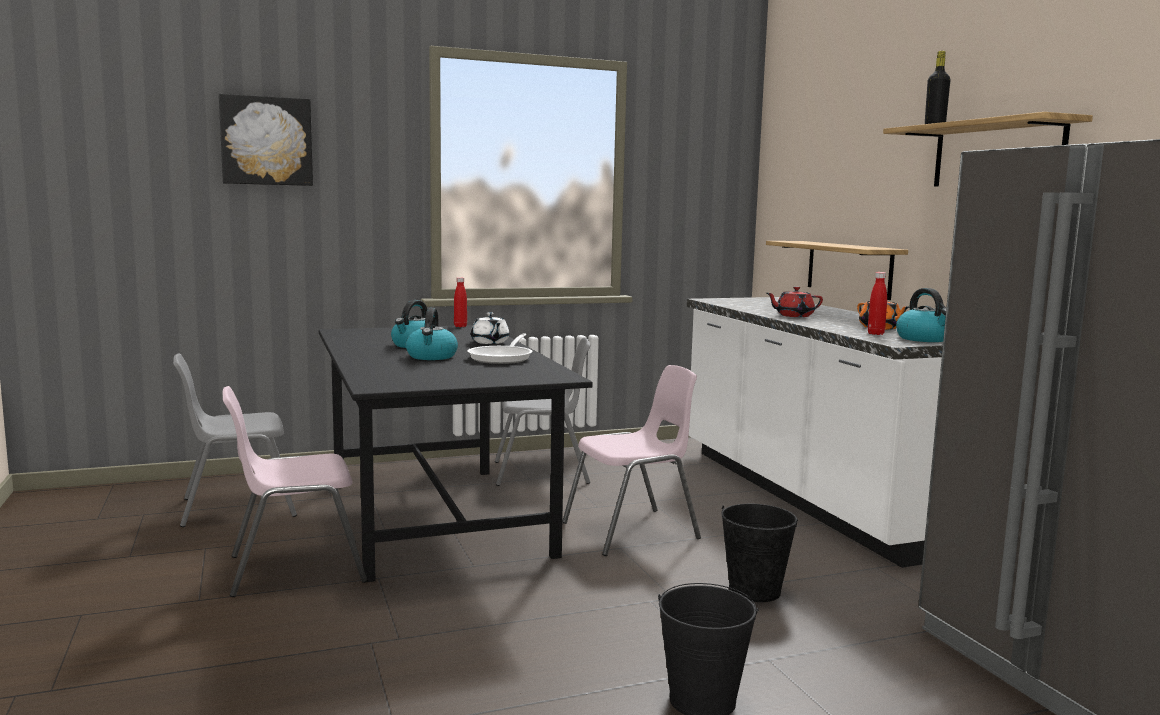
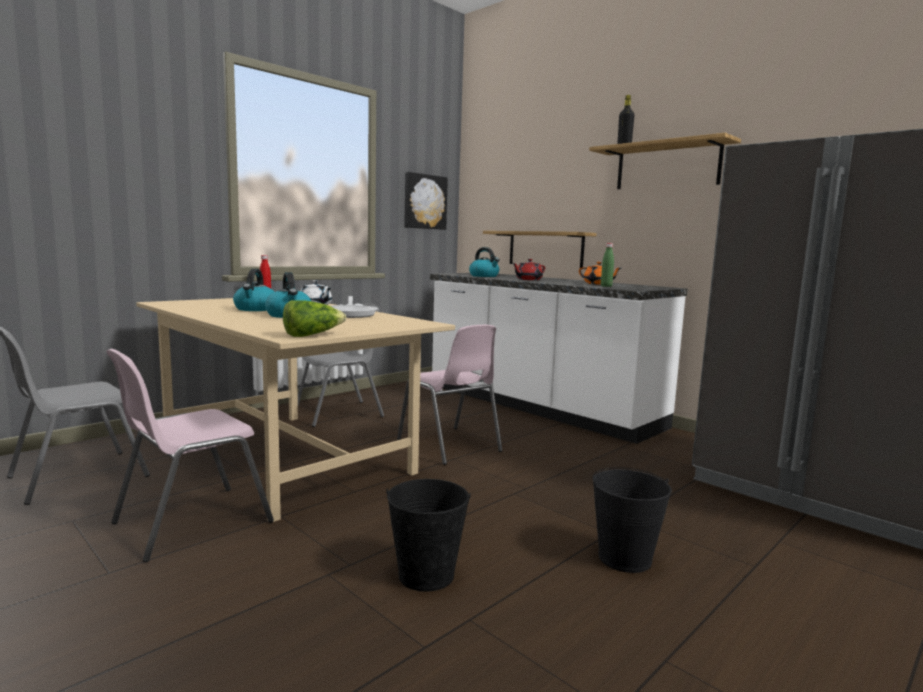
camera: 25 degrees left, 0 degrees up
(266, 141) = (69, 119): picture -> picture (424, 202)
(401, 386) = (312, 335): none -> lettuce
(438, 518) = (288, 458): black dining table -> beige dining table
(633, 531) = (450, 446): pink chair -> pink chair turned 105 degrees clockwise
(754, 590) = (571, 473): black bucket -> black bucket (426, 574)
(875, 334) = (606, 286): red bottle -> green bottle
(924, 339) = (640, 288): kettle -> kettle (484, 276)

